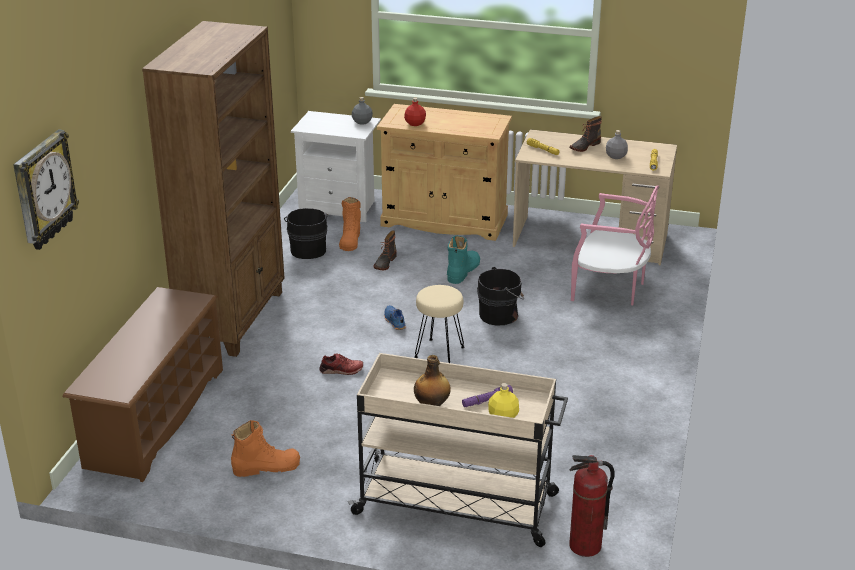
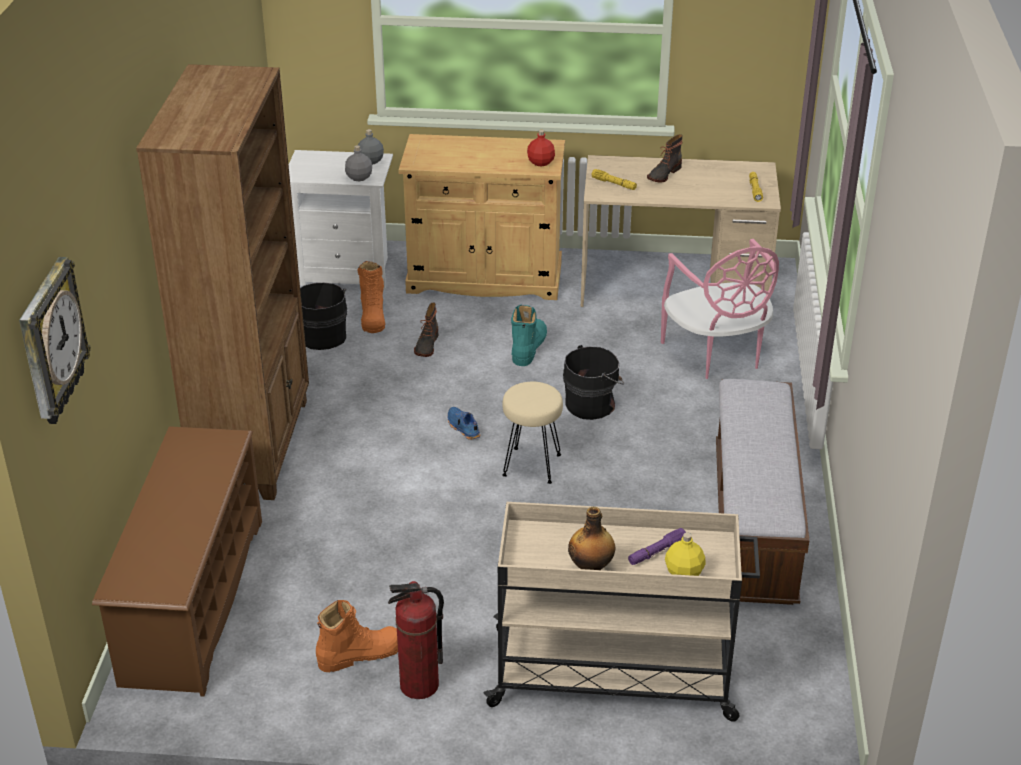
camera: 10 degrees left, 5 degrees up
(341, 370) = (415, 504): red shoe -> none
(415, 124) = (447, 162): red bottle -> red bottle (541, 163)
(585, 546) = (786, 713): fire extinguisher -> fire extinguisher (419, 685)
(602, 410) = (753, 524): none -> bench
(610, 289) = (716, 354): pink chair -> pink chair turned 60 degrees clockwise
(615, 156) = (706, 185): grey bottle -> grey bottle (359, 177)

